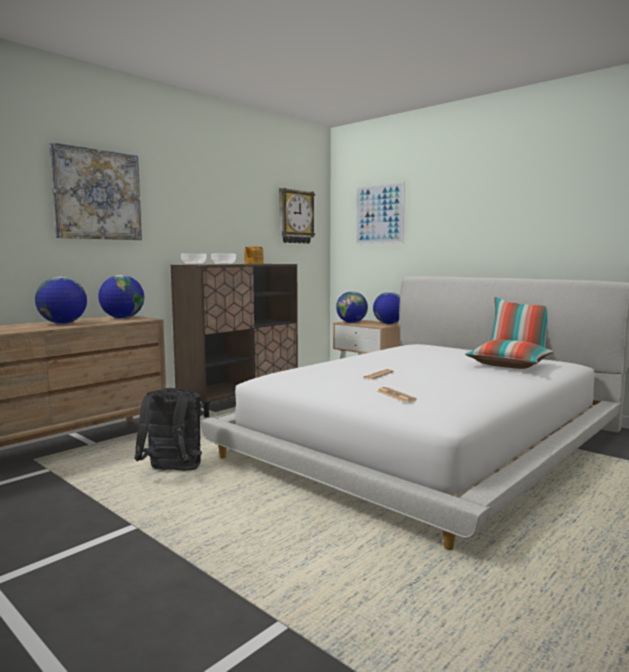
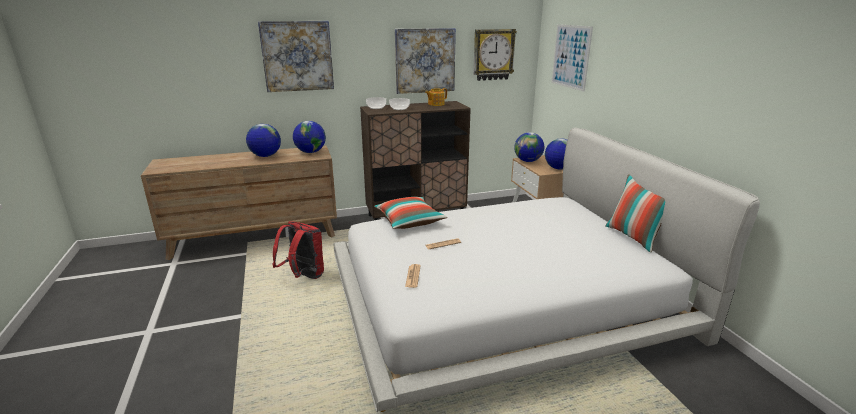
camera: 30 degrees right, 15 degrees up
(172, 471) = (303, 276): black backpack -> red backpack
(235, 216) = (425, 60): none -> picture
(508, 366) = (581, 258): pillow -> pillow (409, 221)

